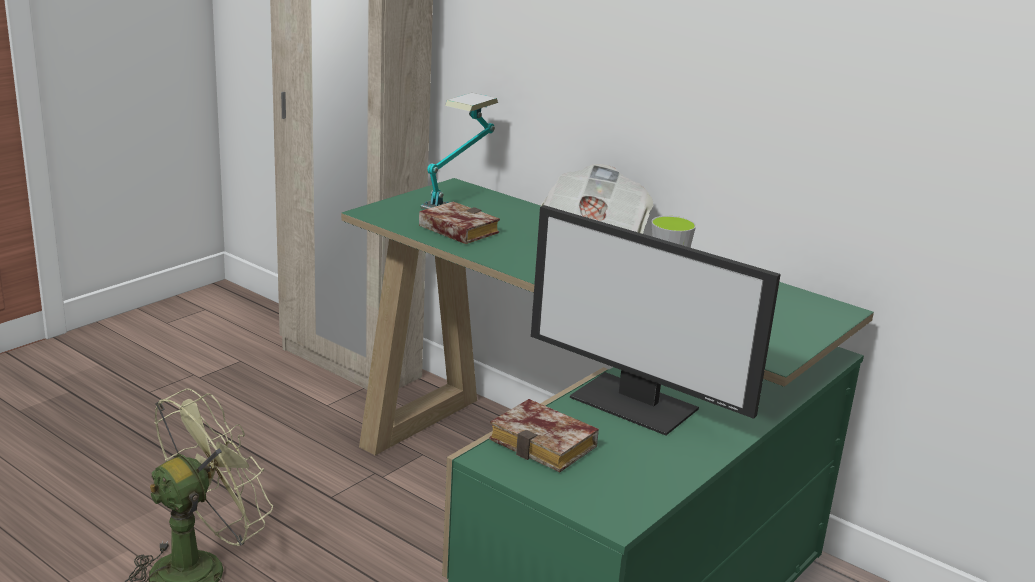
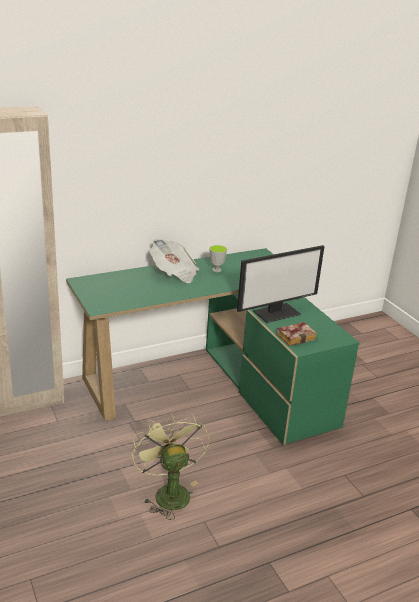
camera: 65 degrees left, 5 degrees up
(454, 230) = (136, 296): book -> none
(458, 199) = (98, 285): table lamp -> none

